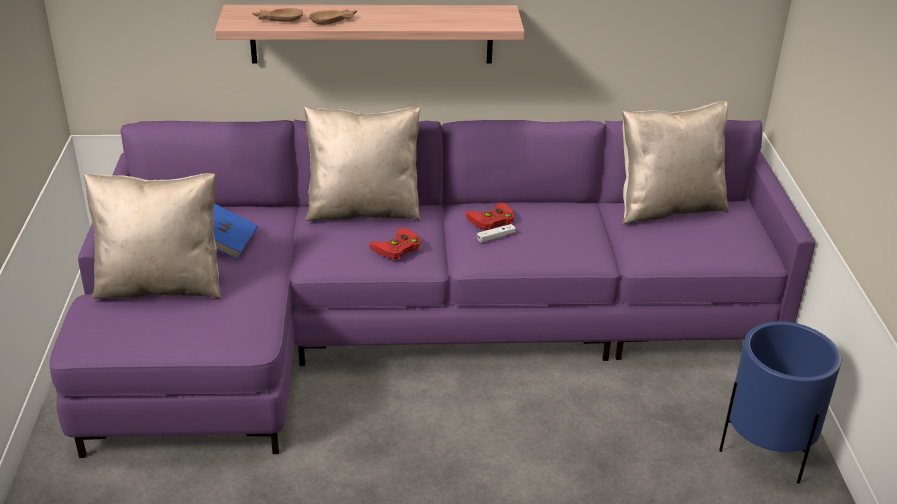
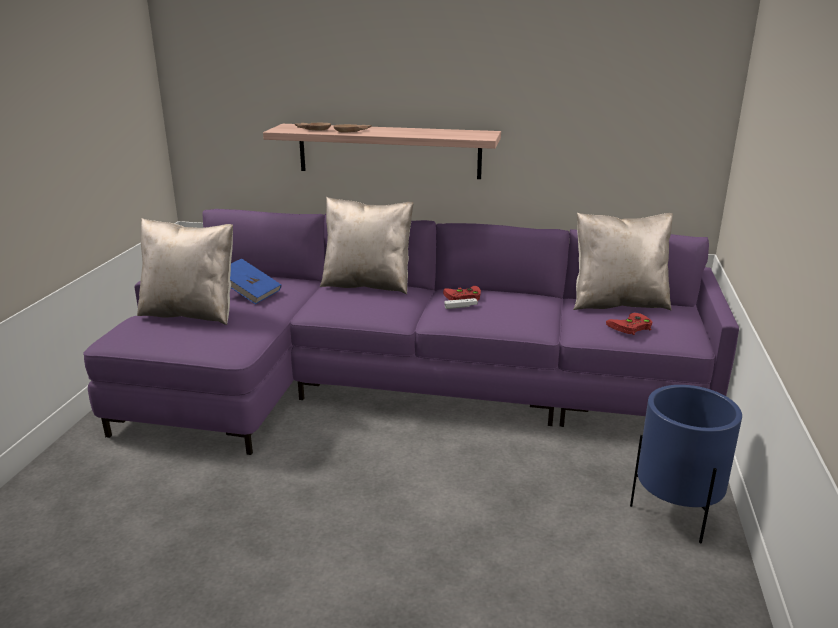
camera: 15 degrees right, 10 degrees down
(397, 248) = (378, 307): red game controller -> red game controller (630, 327)

